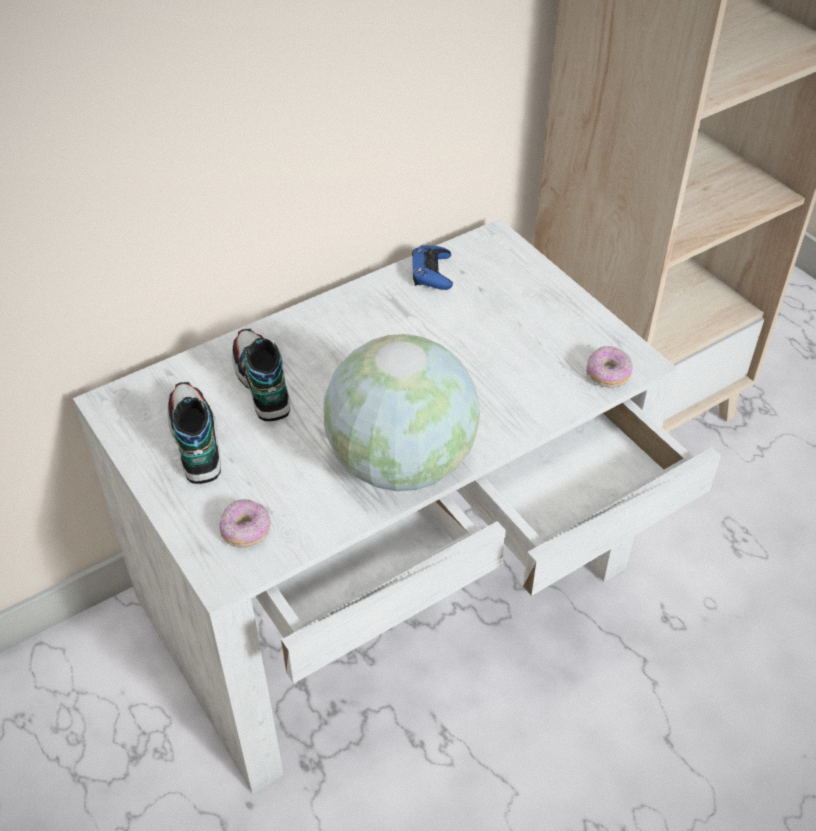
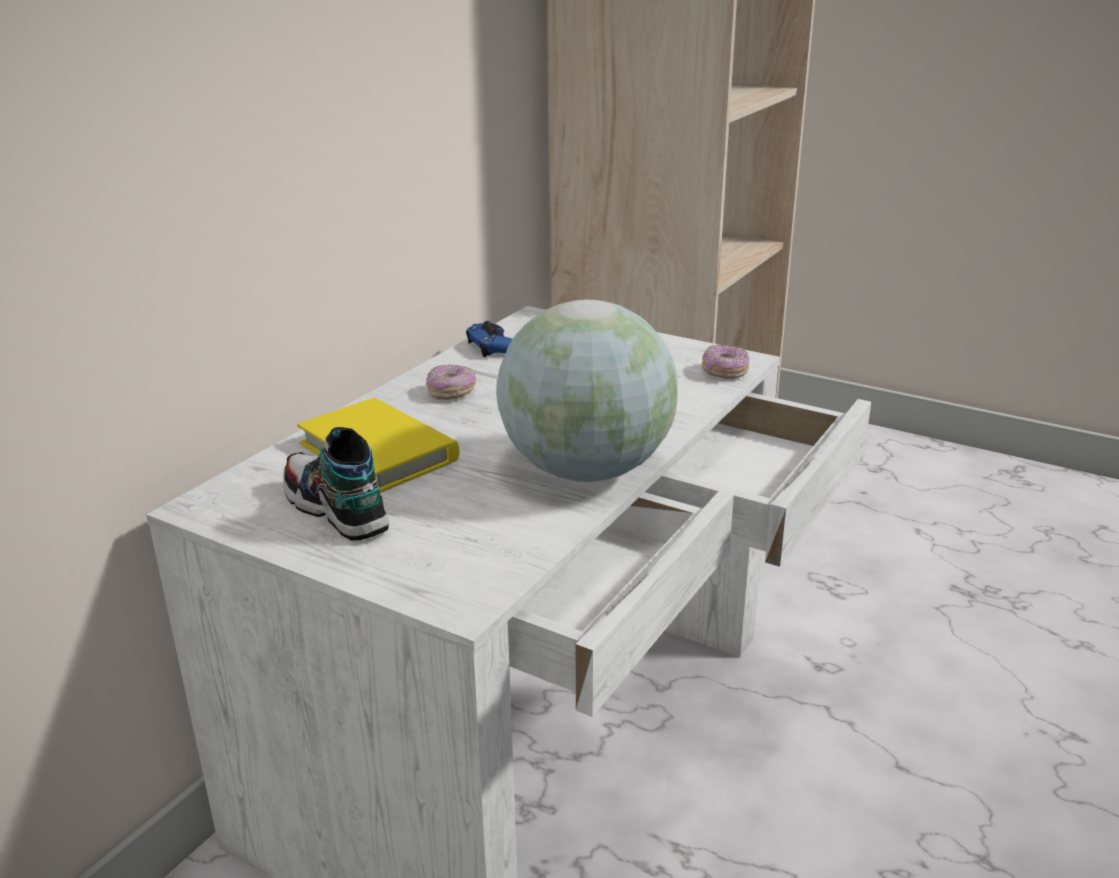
camera: 25 degrees left, 20 degrees down
(246, 531) = (459, 562): donut -> donut (451, 393)
(261, 384) = (378, 452): shoe -> yellow book

